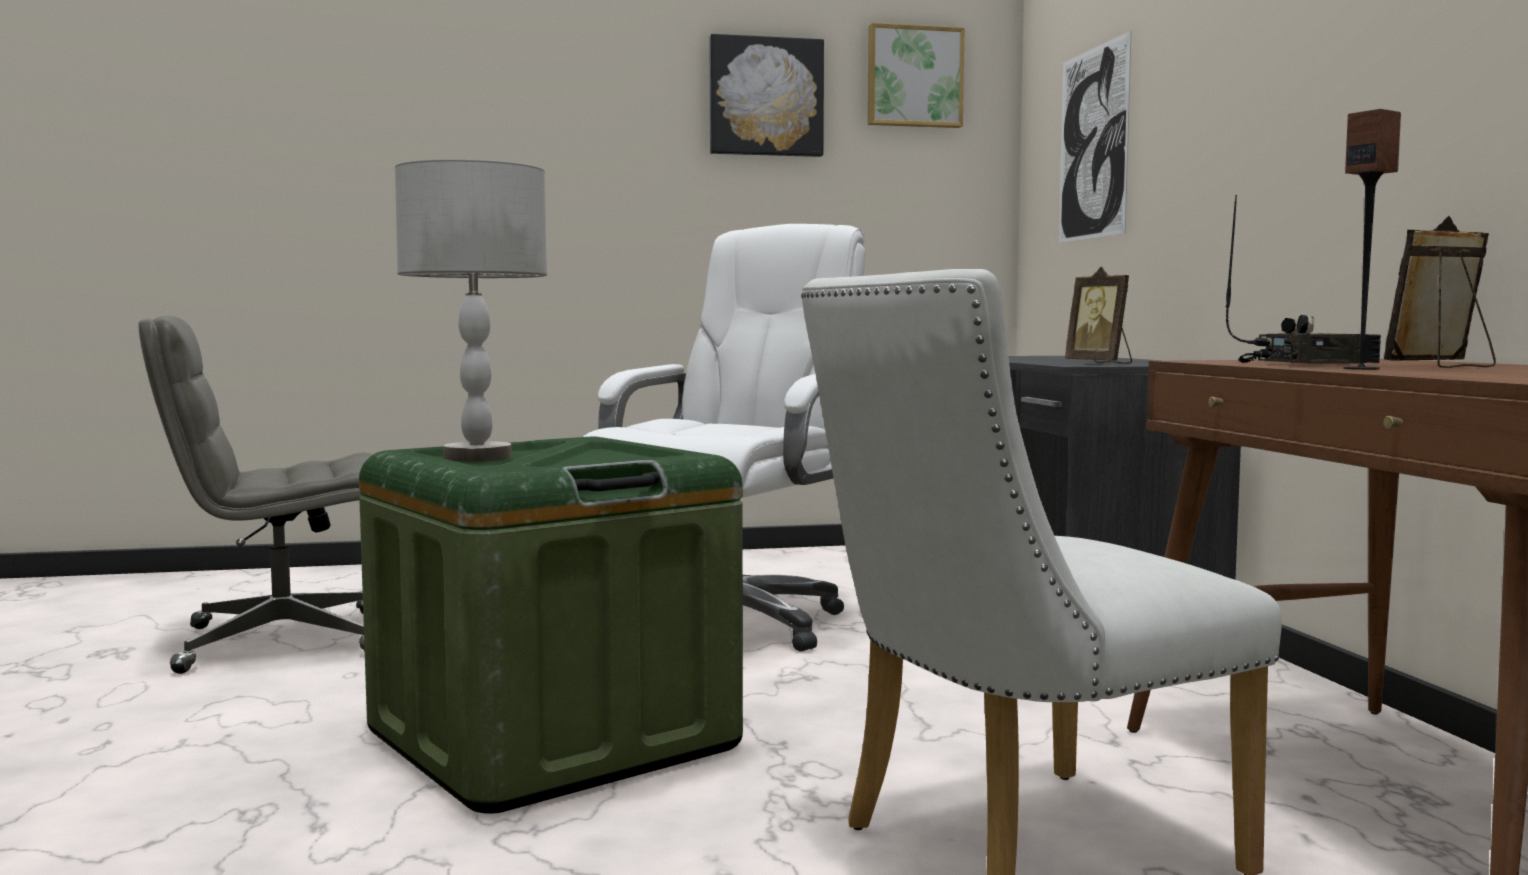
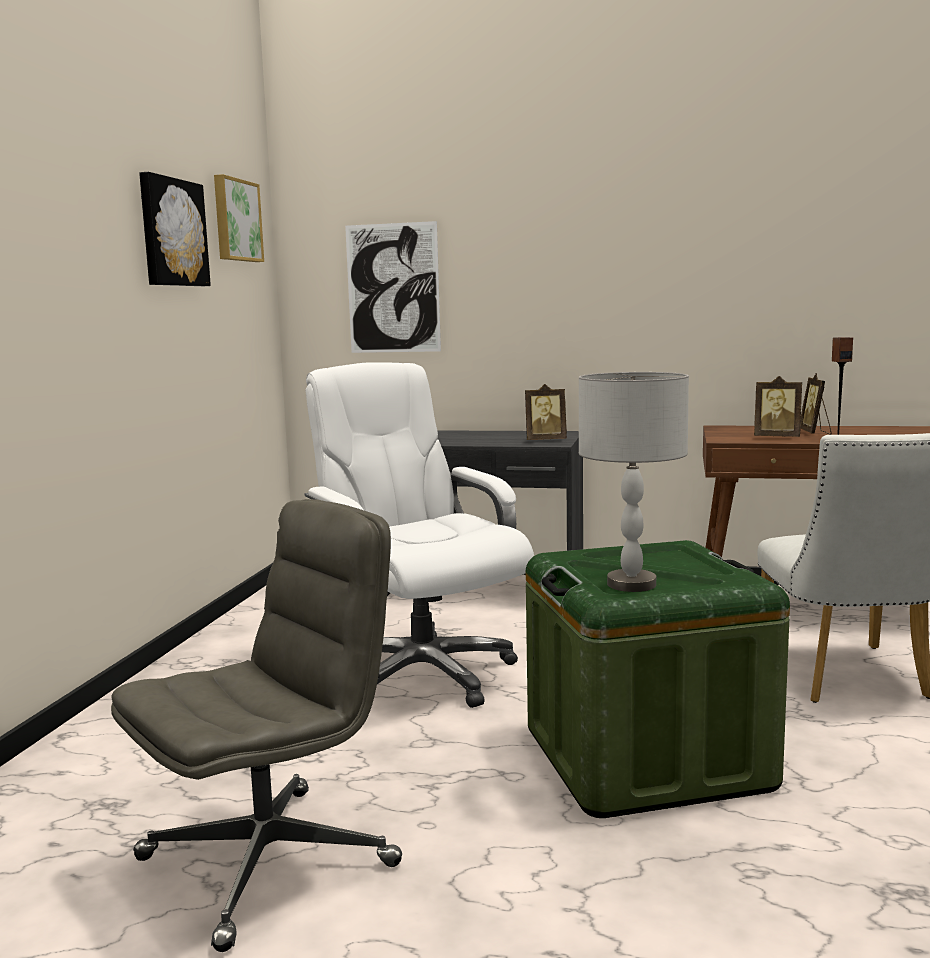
camera: 65 degrees left, 5 degrees up
(279, 642) = (270, 860): grey office chair -> grey office chair turned 135 degrees counterclockwise
(1307, 363) = (777, 437): radio -> picture frame

